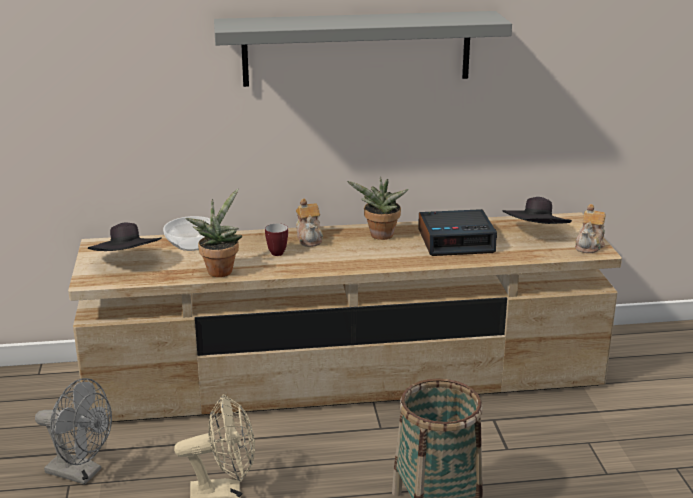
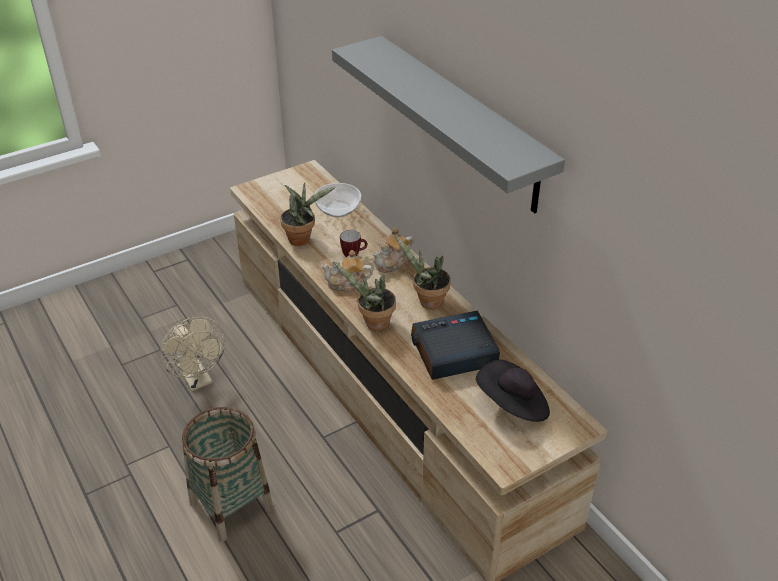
camera: 65 degrees right, 15 degrees up
(81, 473) = (191, 304): grey fan -> none
(128, 262) = (288, 193): black hat -> none
(389, 263) = (373, 324): none -> potted plant
(456, 241) = (453, 353): alarm clock -> alarm clock turned 105 degrees clockwise
(590, 245) = (516, 454): teapot -> teapot (347, 284)

